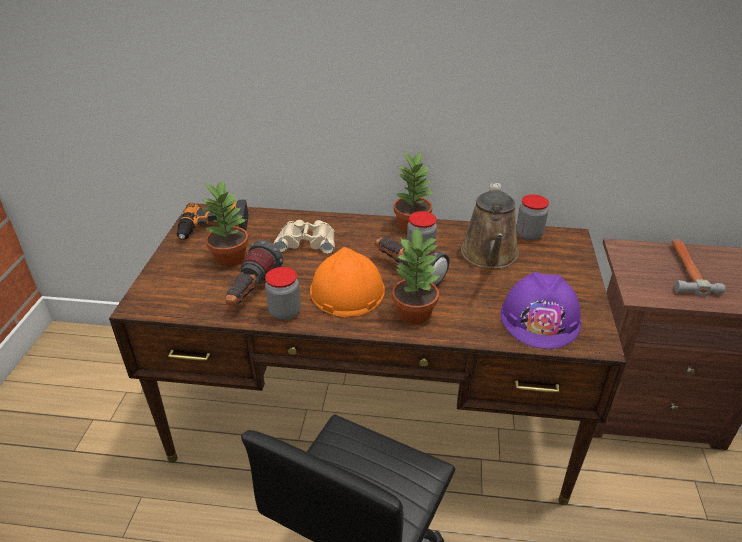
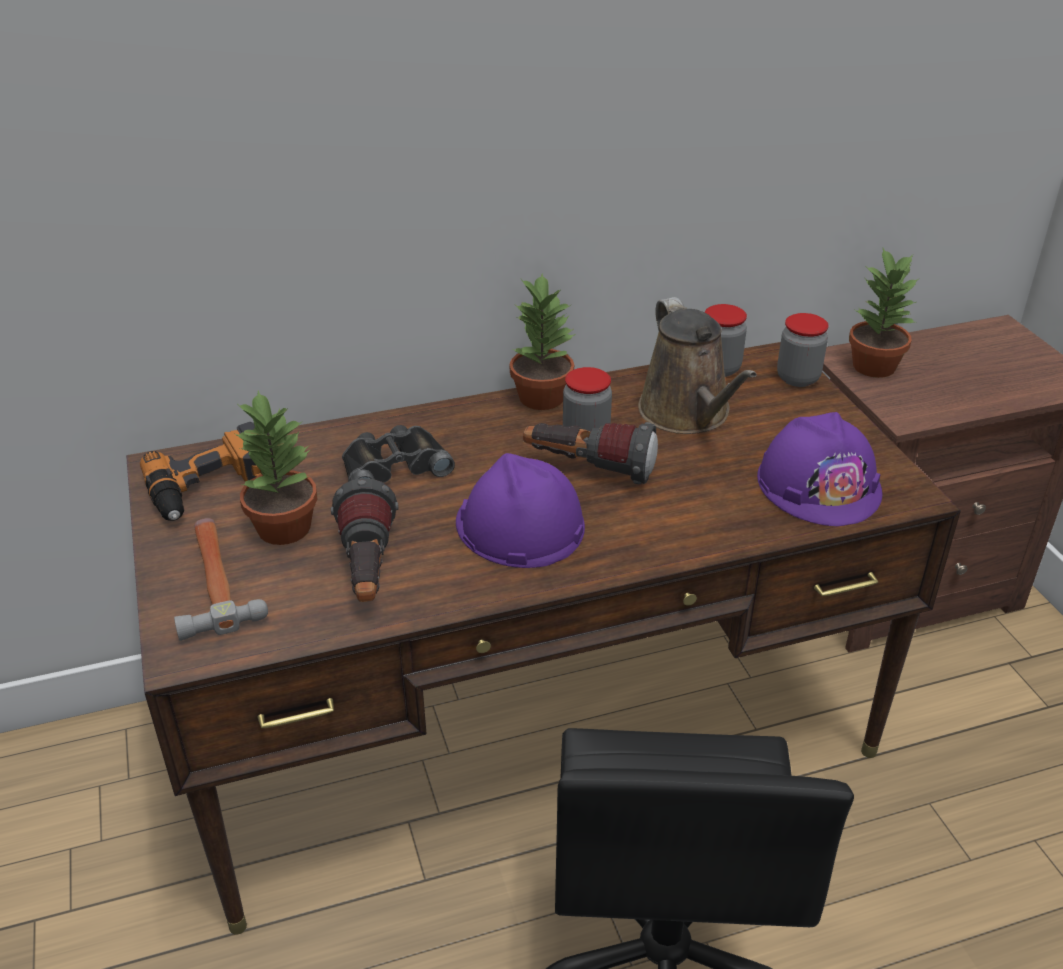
camera: 25 degrees left, 0 degrees up
(285, 312) = (448, 587): jar -> jar (797, 378)
(306, 241) = (394, 466): beige binoculars -> black binoculars
(347, 291) = (519, 525): orange hard hat -> purple hard hat
(415, 313) = (646, 528): potted plant -> potted plant (874, 366)
(686, 269) = (939, 366): hammer -> hammer (214, 580)

